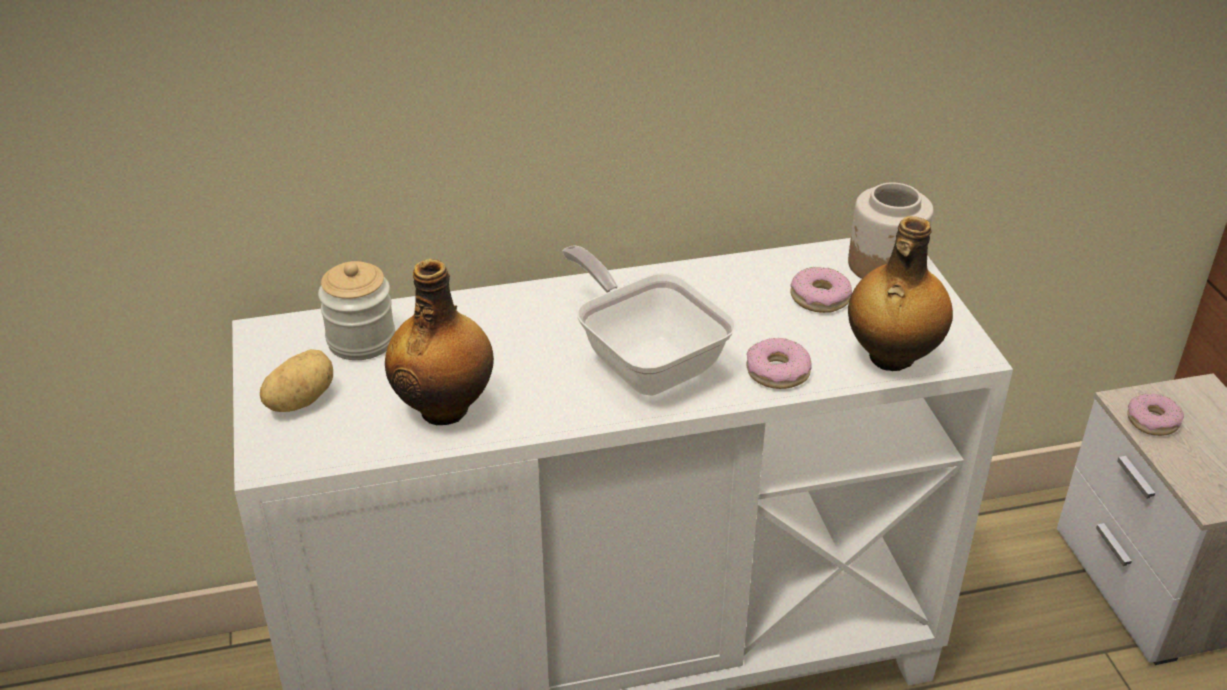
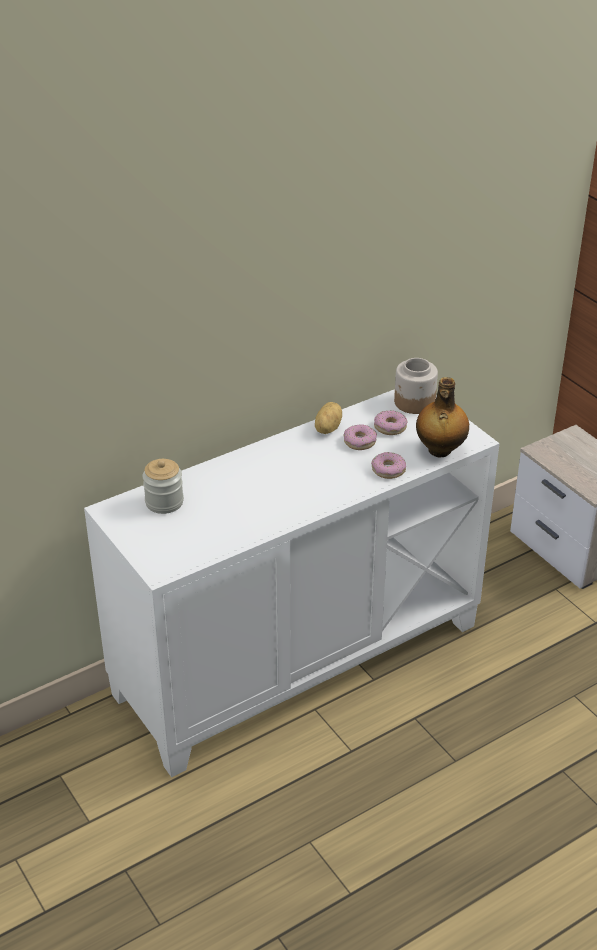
camera: 20 degrees left, 0 degrees up
(299, 400) = (153, 540): potato -> potato (327, 428)
(445, 408) = (232, 526): bottle -> none
(645, 360) = (320, 479): frying pan -> none
(1152, 421) = (554, 457): donut -> donut (360, 442)

